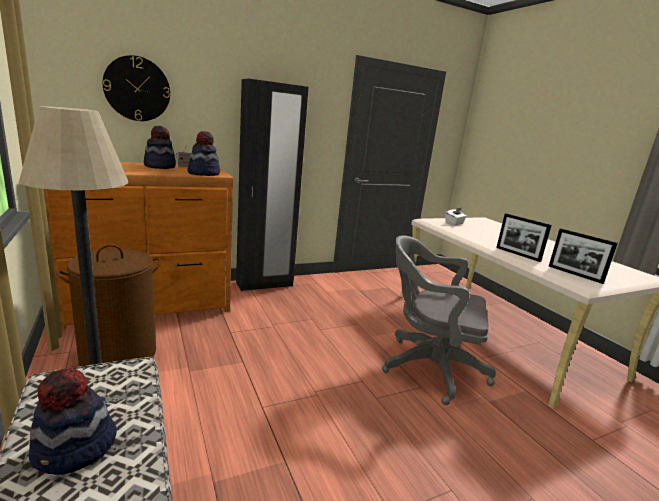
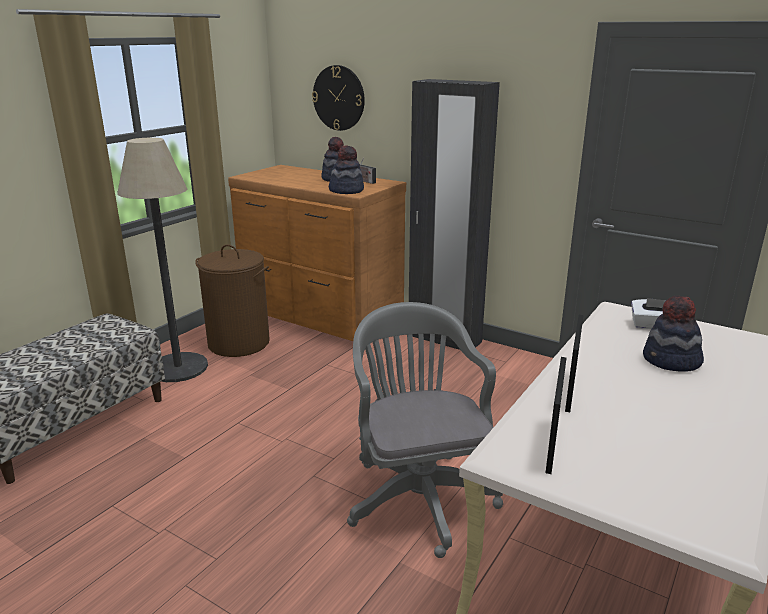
camera: 60 degrees right, 5 degrees up
(75, 449) = (53, 350): hat -> hat (671, 361)

